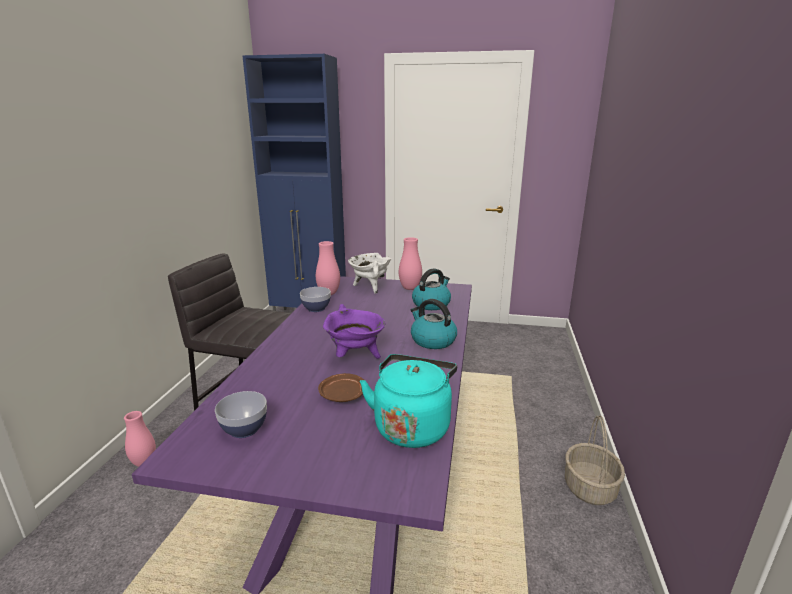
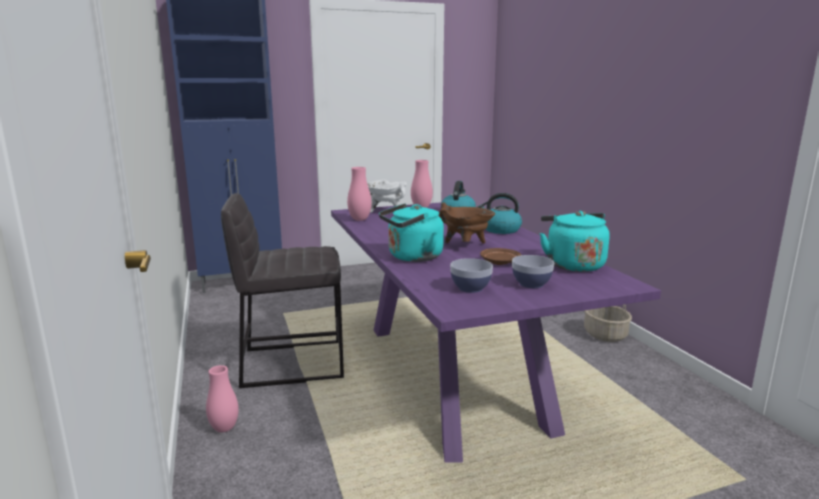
camera: 30 degrees left, 5 degrees down
(278, 361) = (412, 257): none -> turquoise kettle
(316, 308) = (371, 228): bowl -> bowl (531, 284)
(355, 357) = (466, 246): purple cooking pot -> brown cooking pot

